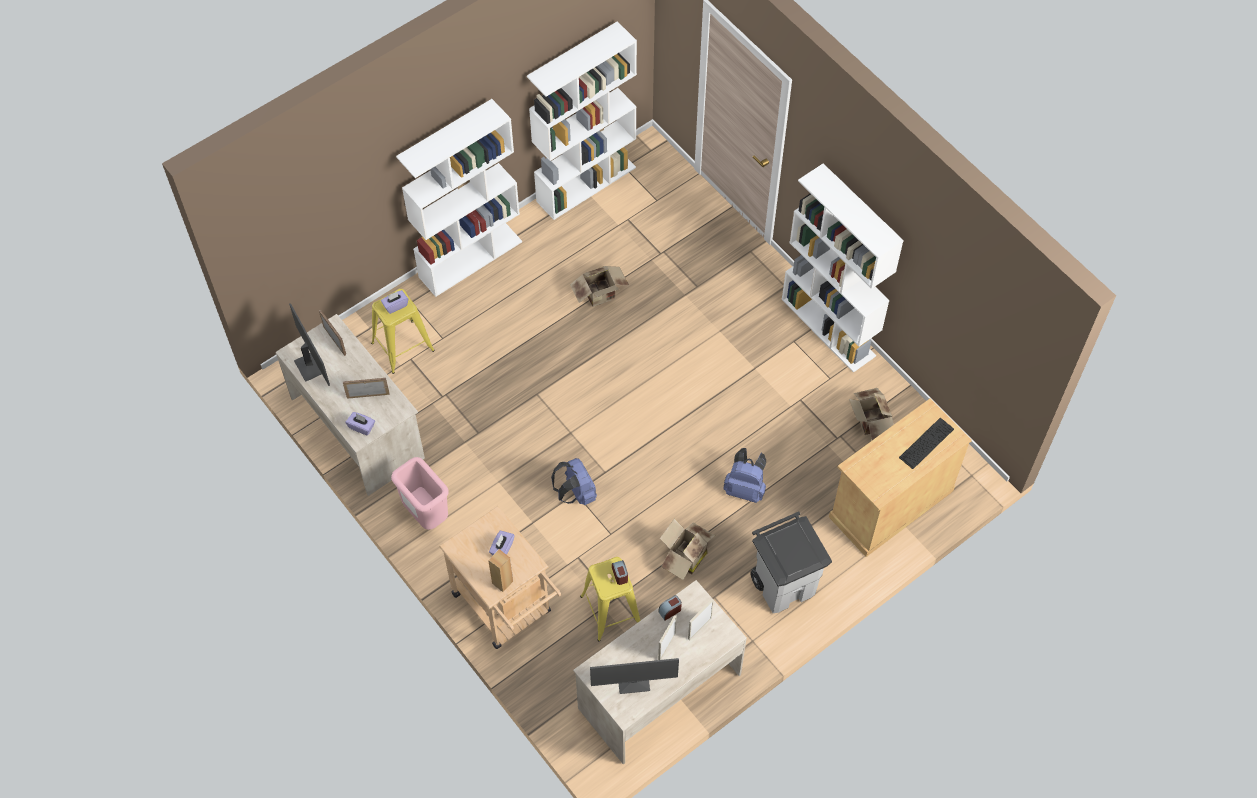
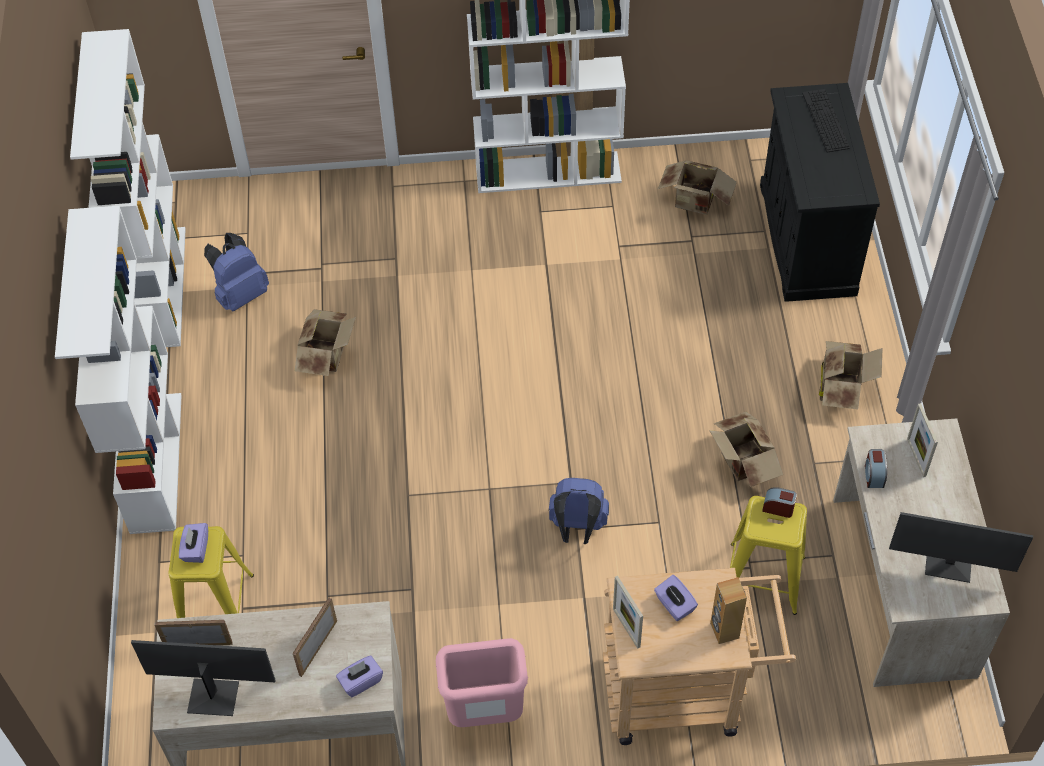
camera: 55 degrees left, 5 degrees down
(633, 681) = (948, 564): monitor -> monitor turned 75 degrees clockwise
(666, 646) = (920, 504): picture frame -> picture frame (626, 628)
(745, 488) = (694, 357): blue backpack -> blue backpack (240, 294)
(784, 585) = (842, 388): grey trash can -> cardboard box
(890, 503) = (806, 239): beige cabinet -> black cabinet

